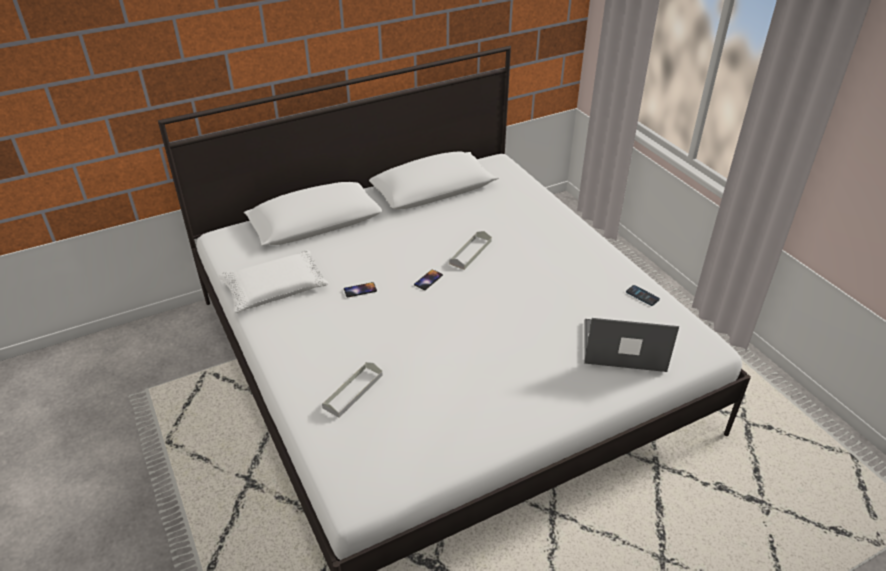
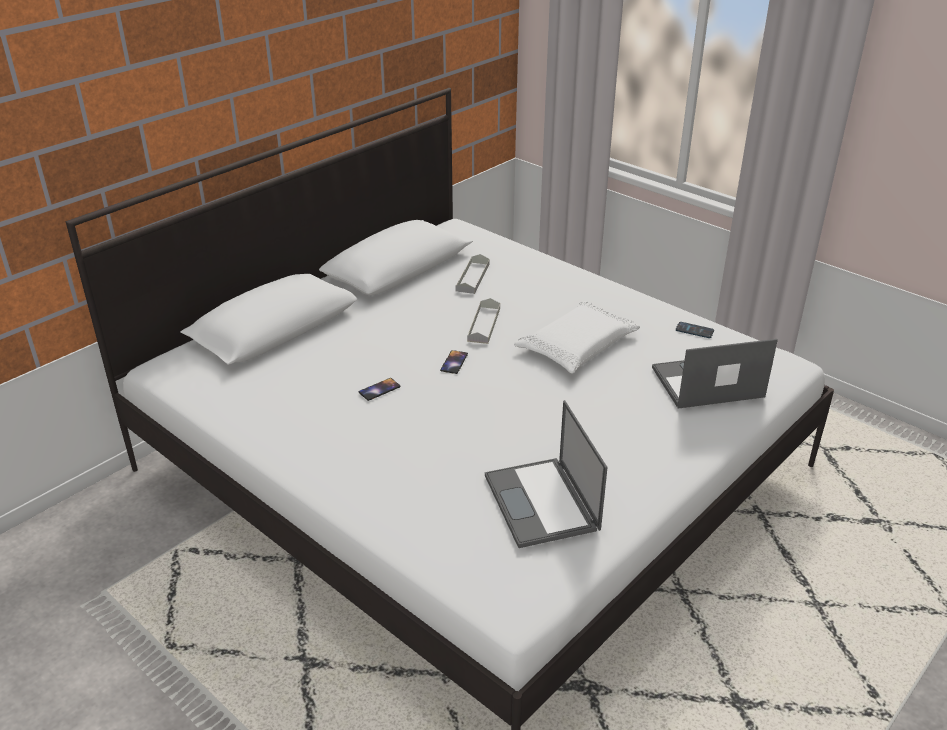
camera: 20 degrees left, 5 degrees down
(274, 286) = (268, 408): white pillow -> white pillow (577, 343)
(353, 391) = (441, 498): grey tray -> grey tray (472, 277)
(424, 417) = (542, 503): none -> laptop

